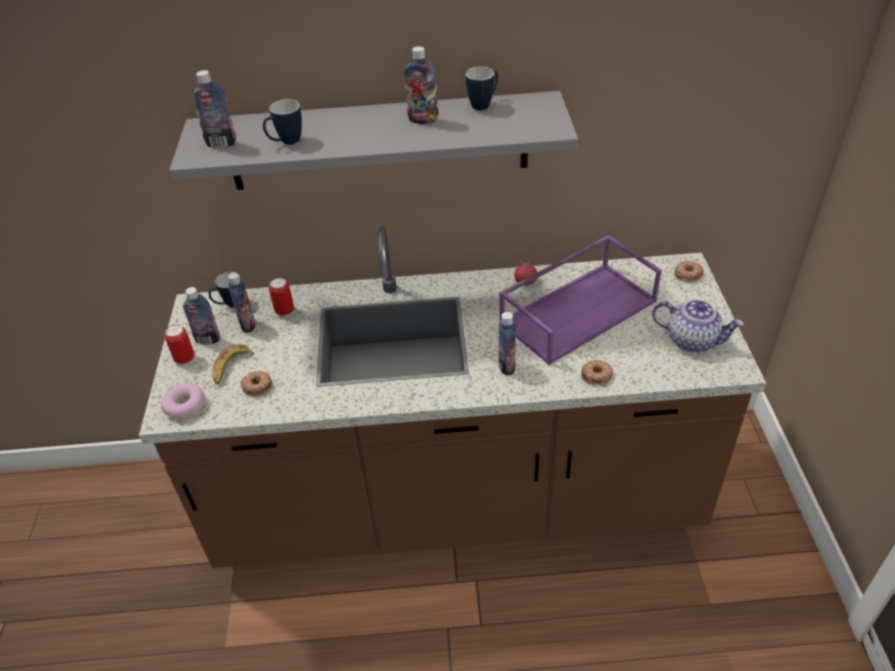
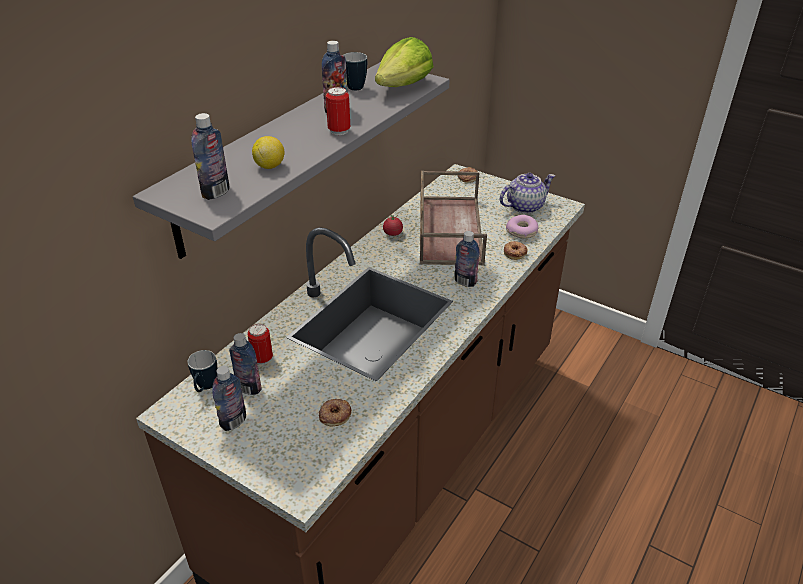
camera: 55 degrees left, 5 degrees down
(185, 359) = (240, 448): can -> can (339, 131)
(185, 406) = (305, 472): donut -> donut (522, 232)
(231, 367) = (291, 422): banana -> none
(286, 142) = (270, 166): mug -> lemon
(519, 126) = (404, 86): none -> lettuce
(578, 310) = (448, 229): purple tray -> brown tray

